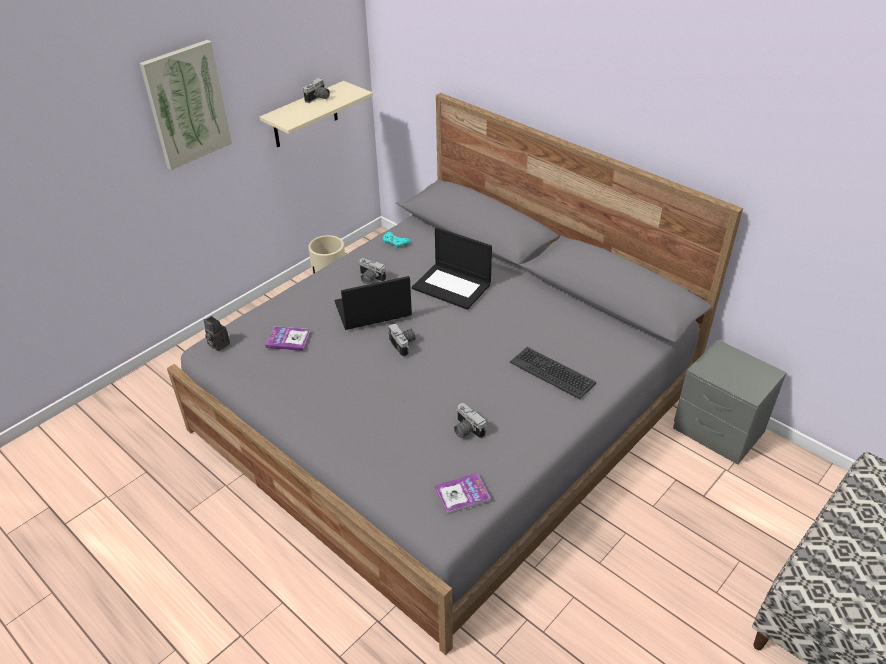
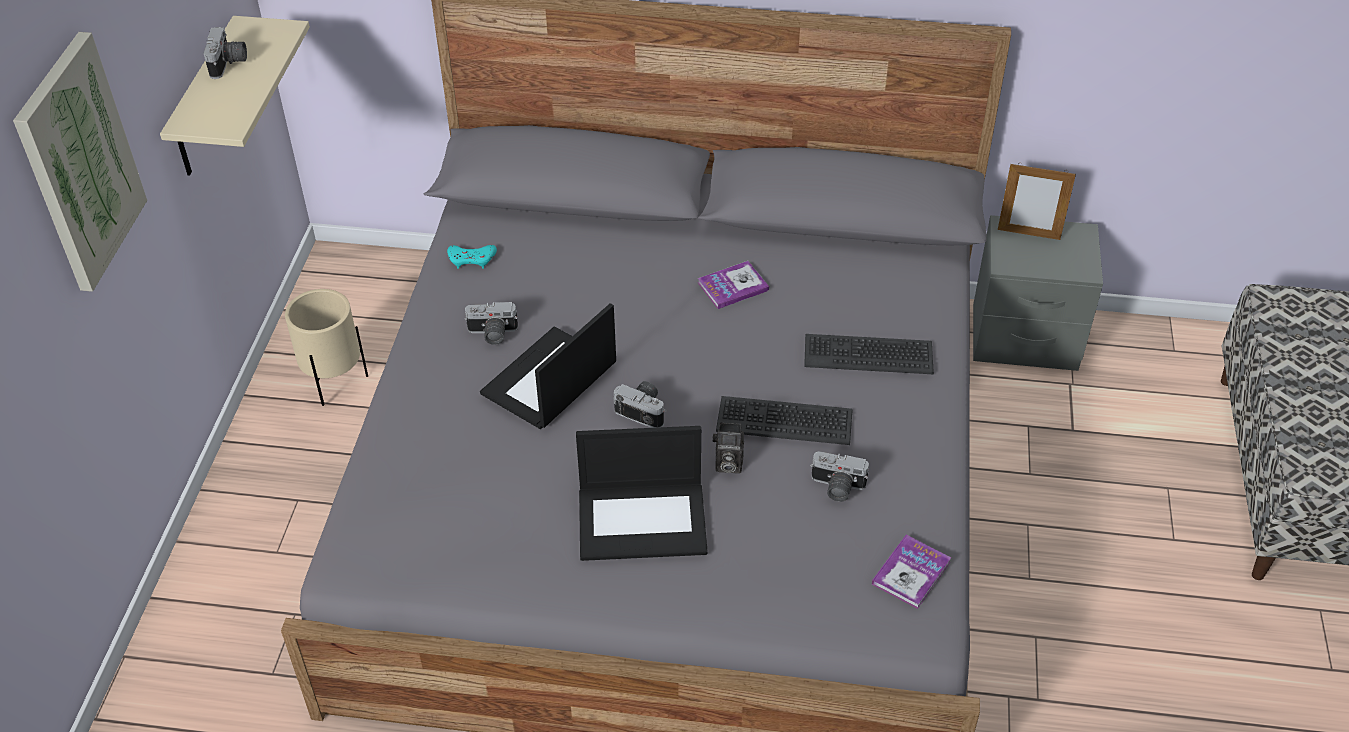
camera: 35 degrees left, 5 degrees up
(218, 344) = (363, 548): camera -> camera (727, 465)
(288, 339) = (472, 485): book -> book (733, 286)
(452, 286) = (625, 291): laptop -> laptop (643, 520)
(471, 383) = (784, 420): none -> keyboard
(732, 359) = (1028, 234): none -> picture frame

